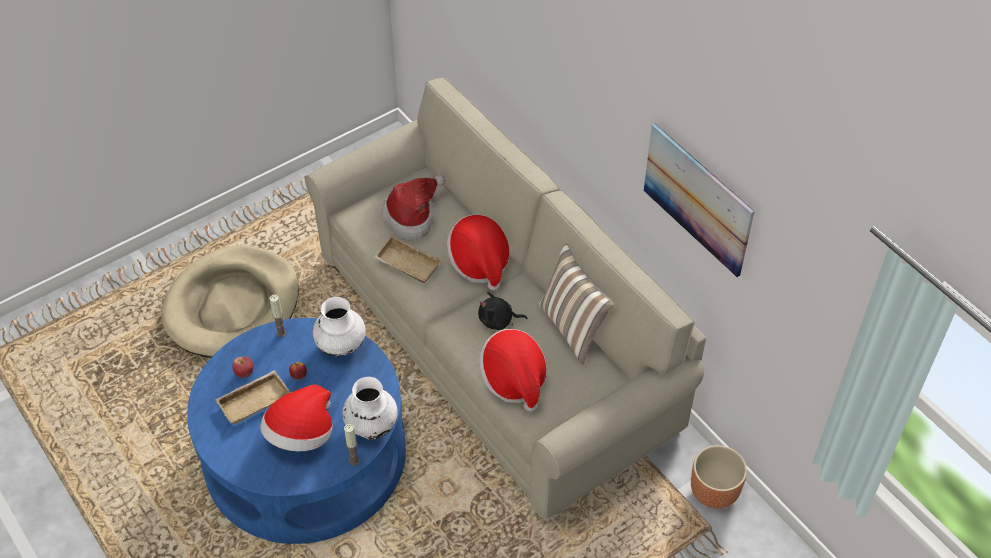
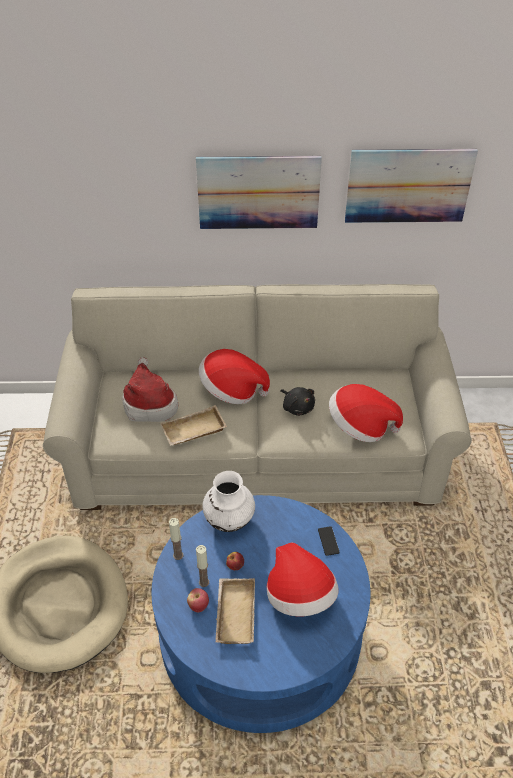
camera: 55 degrees left, 5 degrees down
(354, 461) = (355, 571): candle -> candle (204, 582)
(371, 426) = (328, 541): white vase -> phone
(498, 320) = (297, 407): black plush toy -> black plush toy turned 75 degrees counterclockwise
(573, 328) = (339, 372): pillow -> none
(585, 103) = (258, 192): none -> picture
(714, 491) = (469, 406): brown planter -> none

